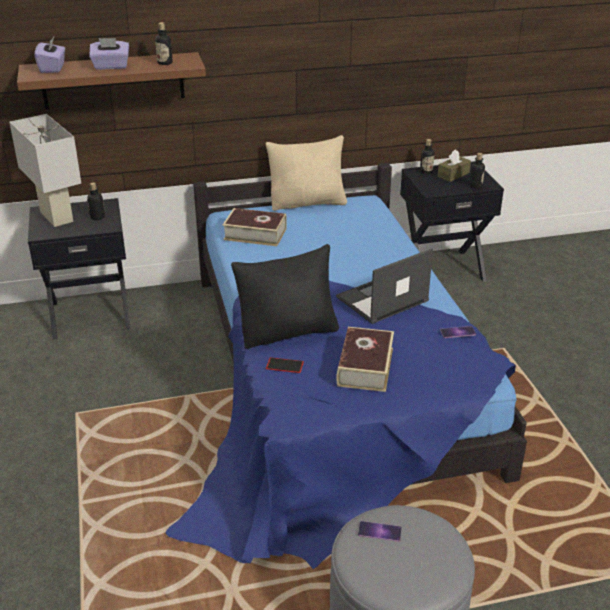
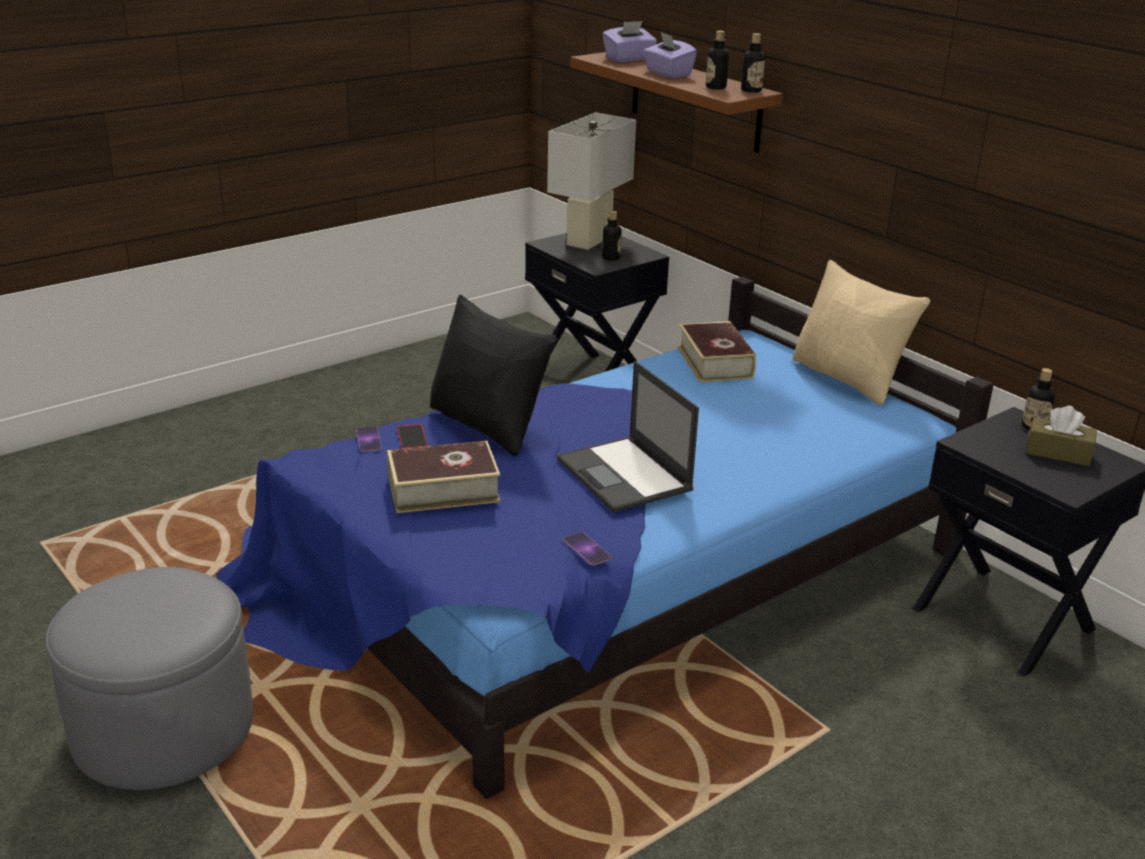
camera: 65 degrees right, 5 degrees down
(379, 531) = (172, 587): phone -> phone (368, 439)
(381, 299) = (625, 475): laptop -> laptop turned 150 degrees counterclockwise
(475, 186) = (1044, 479): bottle -> bottle (751, 90)

